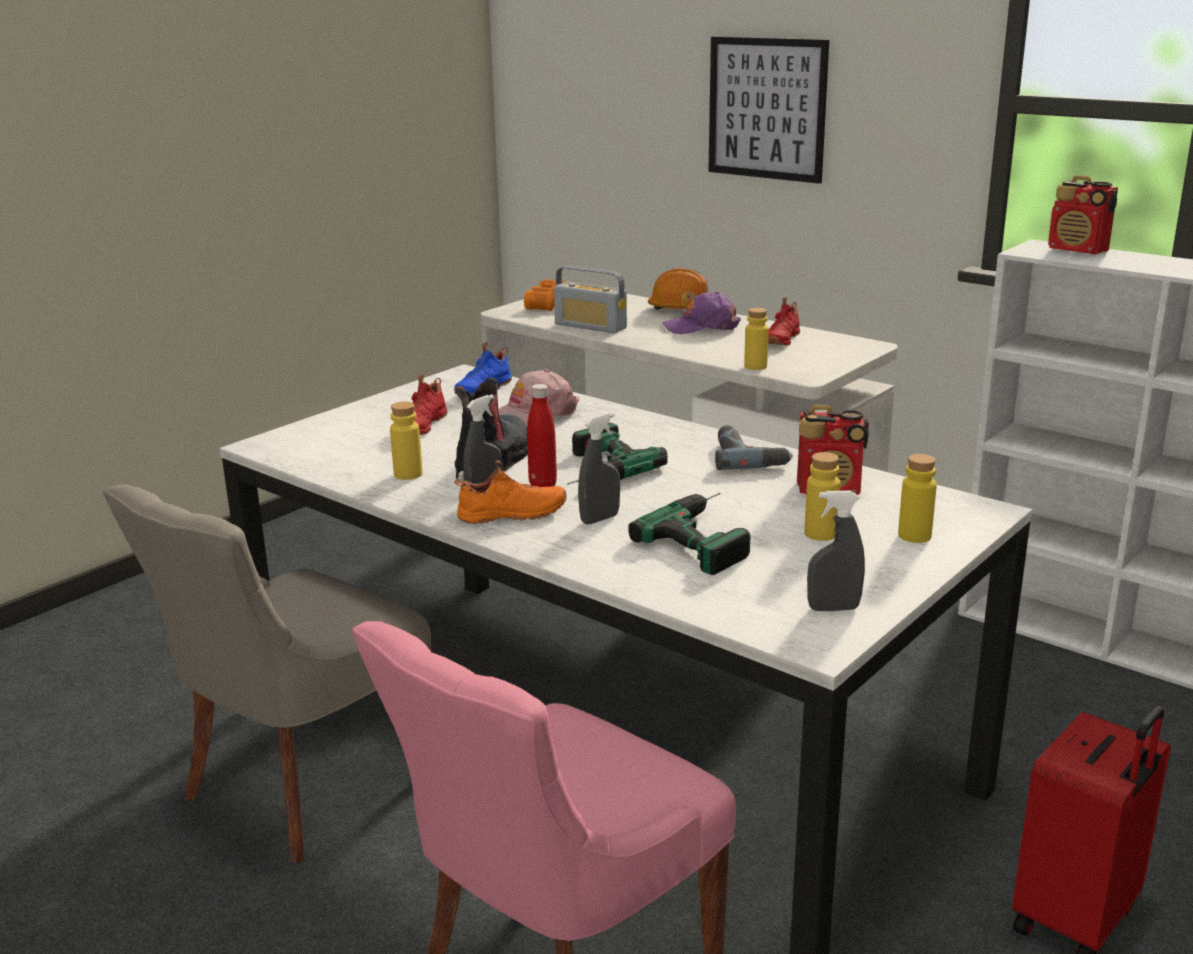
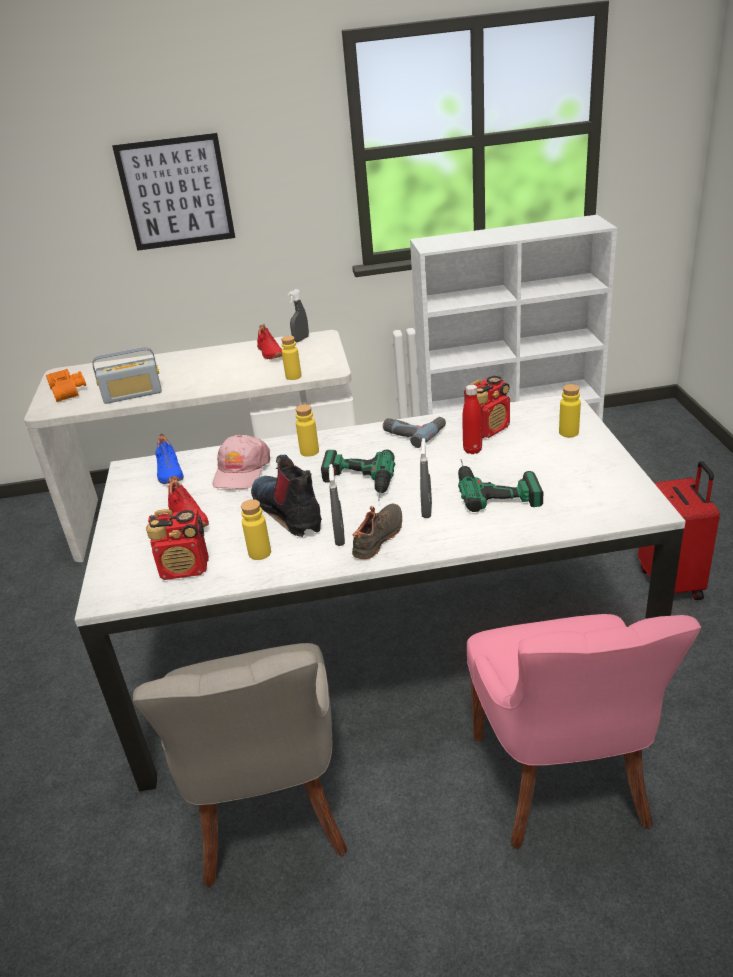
camera: 45 degrees left, 10 degrees up
(512, 515) = (380, 538): orange shoe -> black shoe
(543, 485) = (353, 510): red bottle -> red bottle (472, 450)
(683, 309) = (167, 357): orange hard hat -> none
(701, 327) = (205, 364): purple cap -> none
(820, 534) = (534, 455): yellow bottle -> yellow bottle (309, 451)
(833, 608) = (618, 489): grey spray bottle -> grey spray bottle (301, 339)
(1078, 250) = (449, 238): radio -> radio (185, 568)

